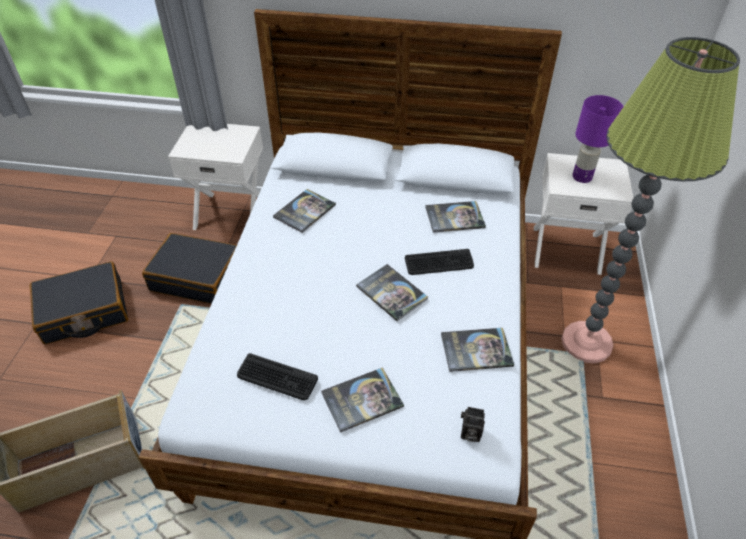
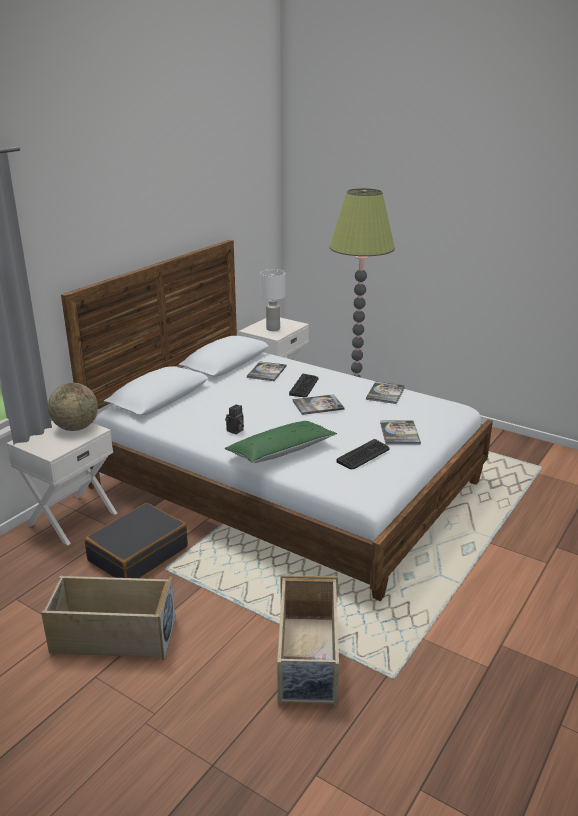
camera: 65 degrees left, 20 degrees down
(84, 312) = (112, 636): black suitcase -> beige storage box
(234, 143) = (76, 427): none -> globe
(258, 299) = (281, 451): none -> green pillow
(304, 211) = (201, 418): book -> none
(469, 433) = (443, 409): camera -> camera (235, 431)
(581, 177) = (272, 329): purple table lamp -> white table lamp

